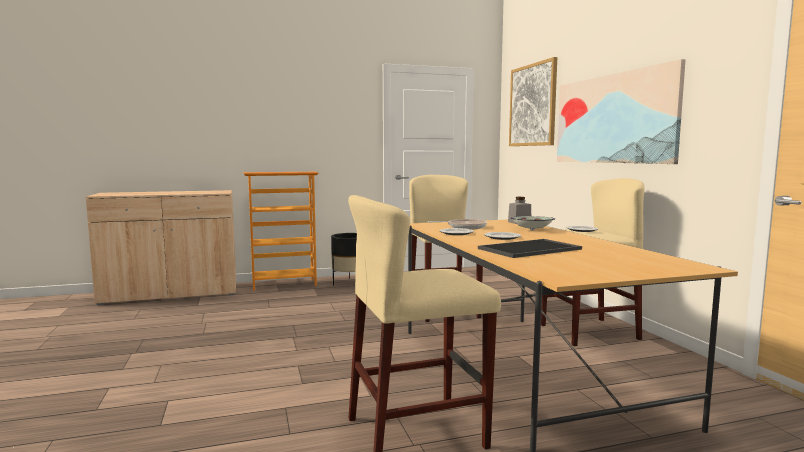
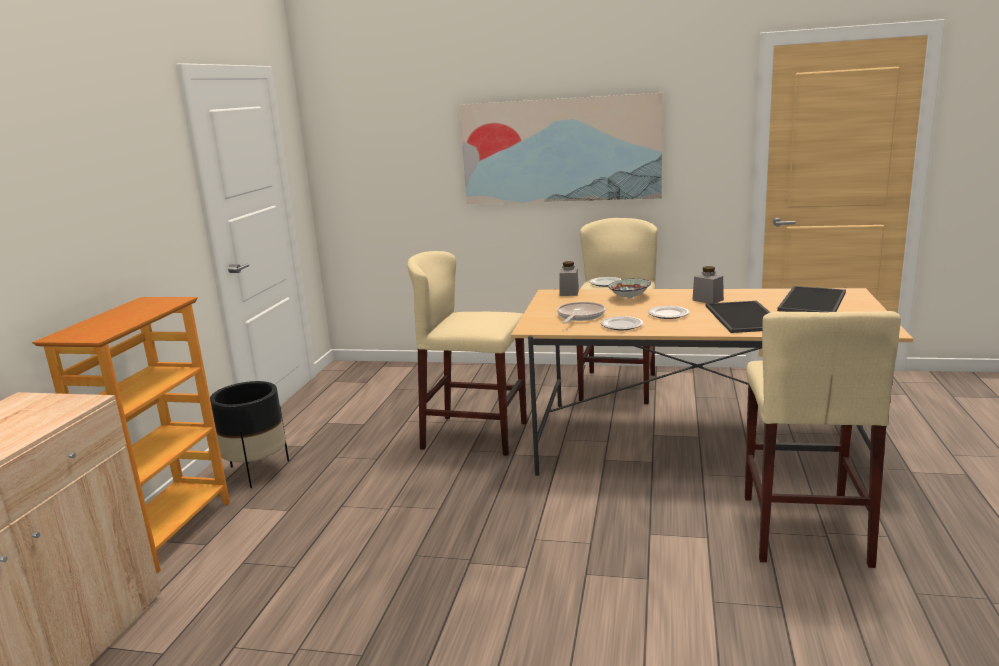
camera: 60 degrees left, 10 degrees up
(532, 105) = (393, 127): picture -> none
(564, 241) = (707, 300): none -> grey jar
(628, 259) = (811, 301): none -> tray

